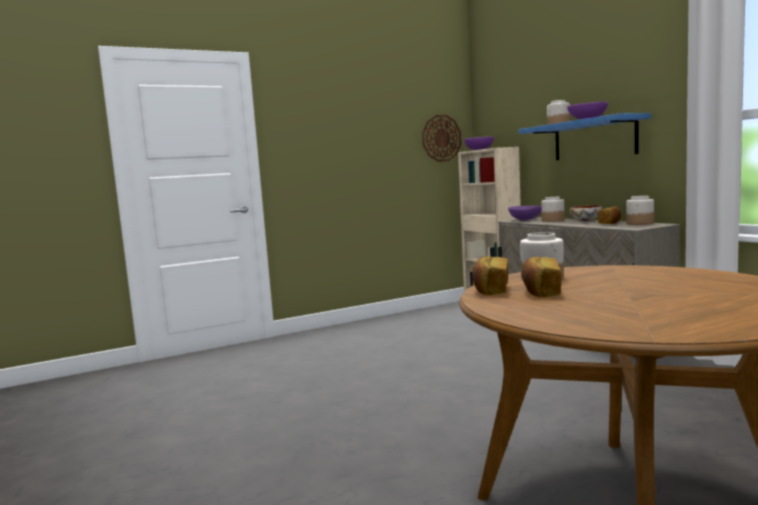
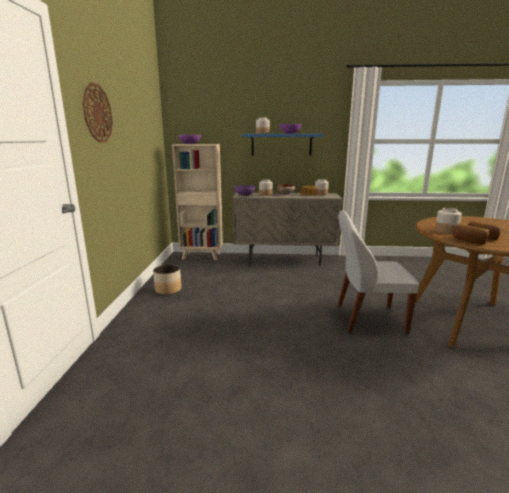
camera: 60 degrees left, 10 degrees up
(384, 325) = (168, 289): none -> planter
(441, 138) = (154, 131): wall clock -> wall clock (97, 113)
(476, 421) = (367, 318): none -> white chair

